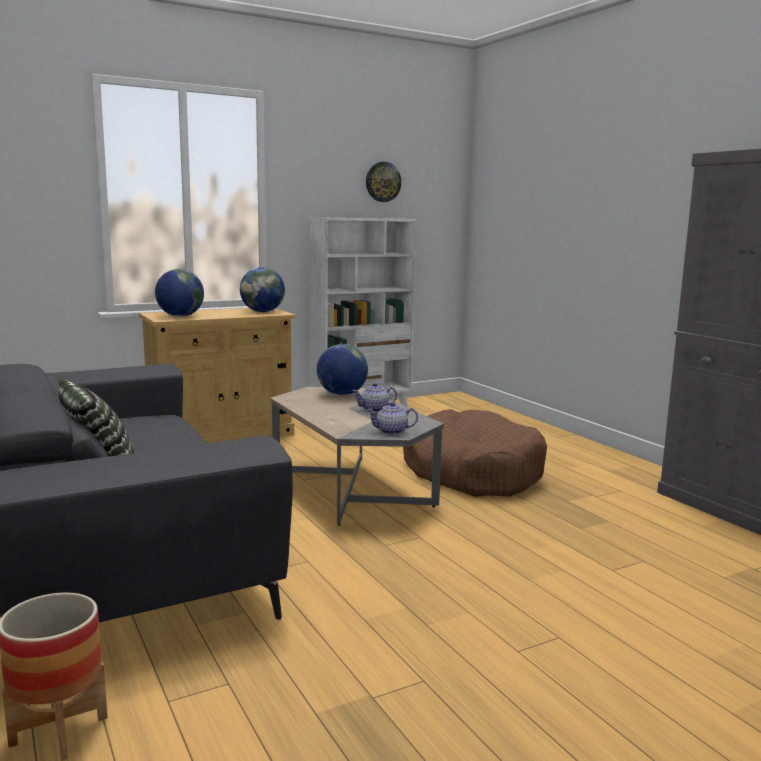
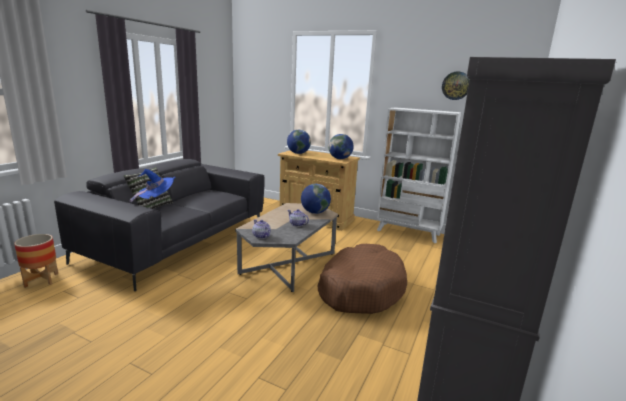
camera: 55 degrees right, 5 degrees up
(215, 427) = (156, 200): none -> blue hat

